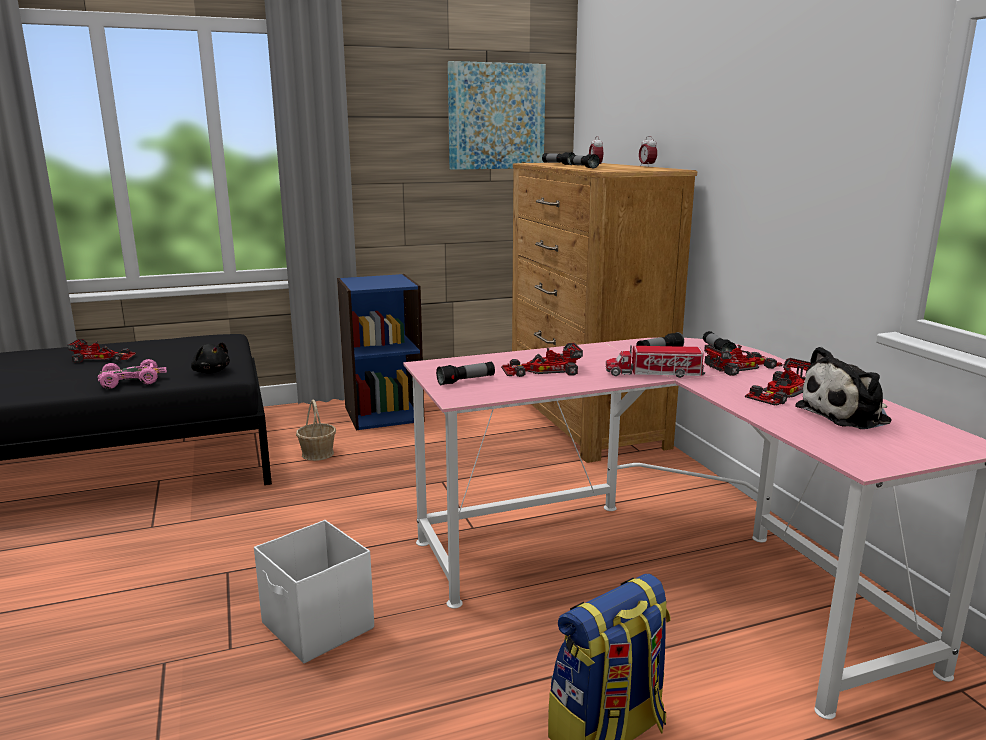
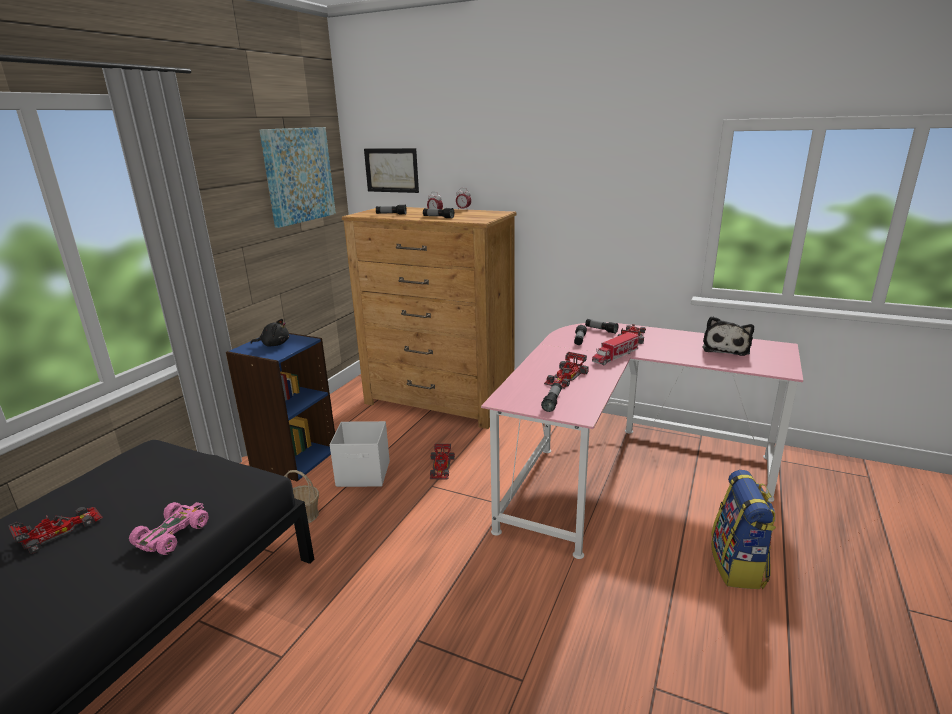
camera: 45 degrees left, 5 degrees up
(211, 371) = (230, 486): black plush toy -> black plush toy (274, 344)
(318, 627) = (542, 624): white storage box -> white storage box (364, 474)
(605, 117) = (391, 170): none -> picture
(781, 393) = (681, 346): toy car -> toy car (441, 466)

